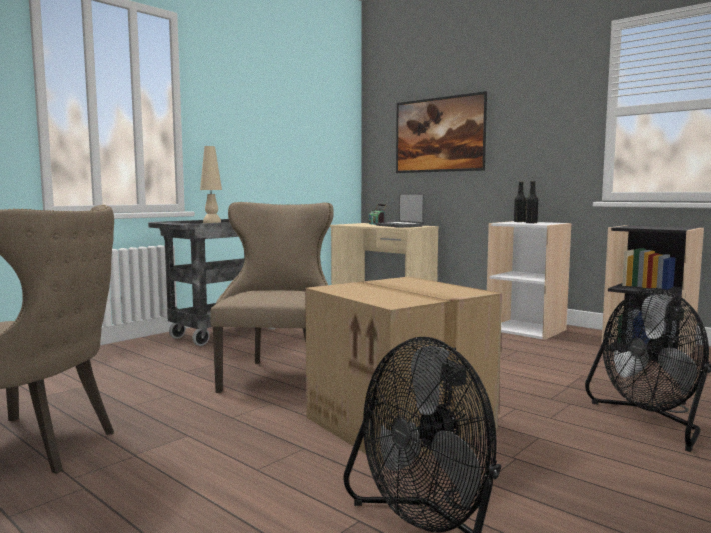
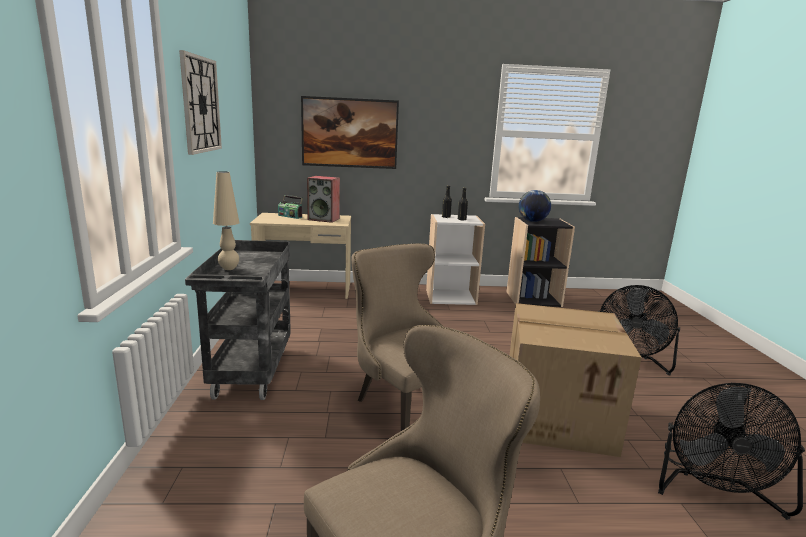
camera: 45 degrees left, 10 degrees up
(242, 104) = (200, 104): none -> wall clock
(400, 226) = (324, 219): laptop -> speaker
(636, 226) = (532, 221): none -> globe

